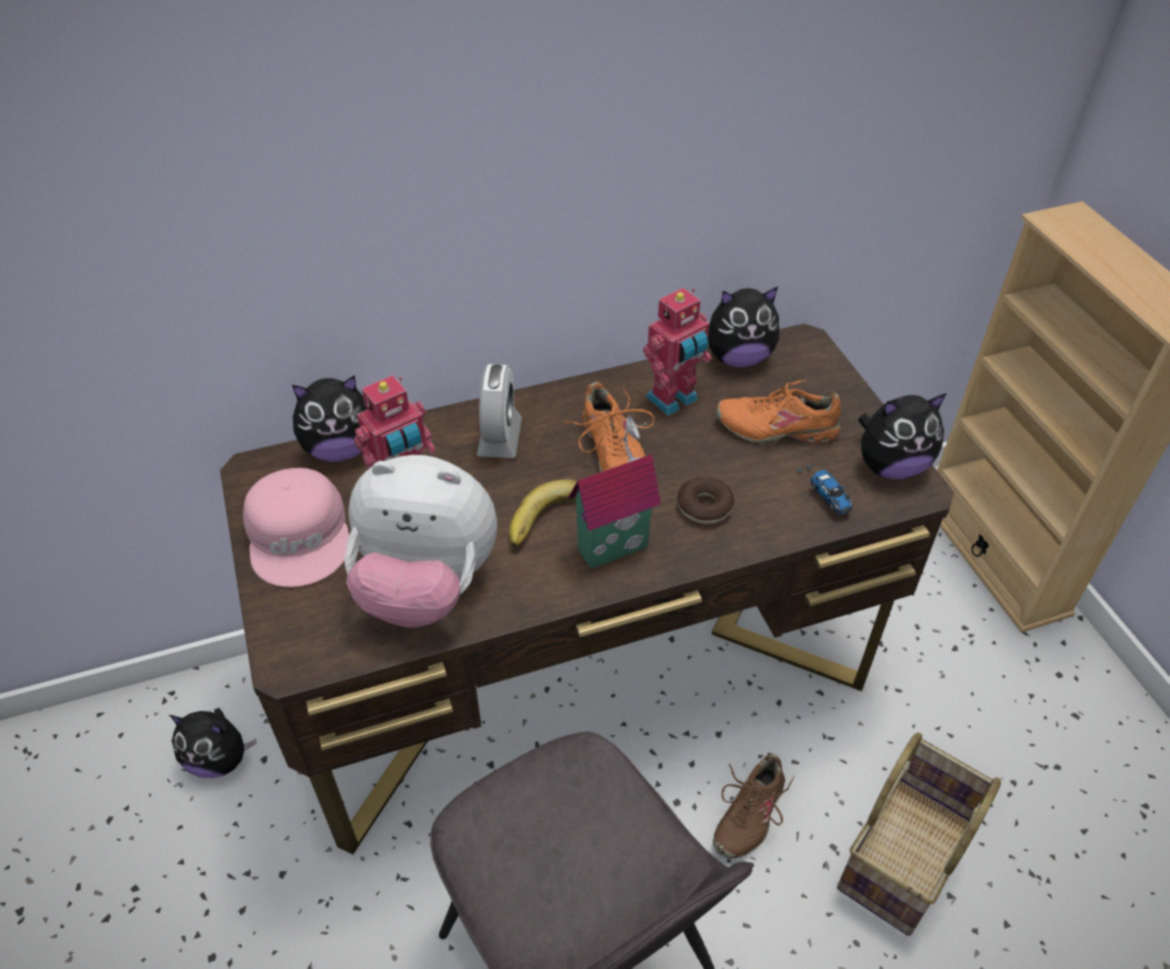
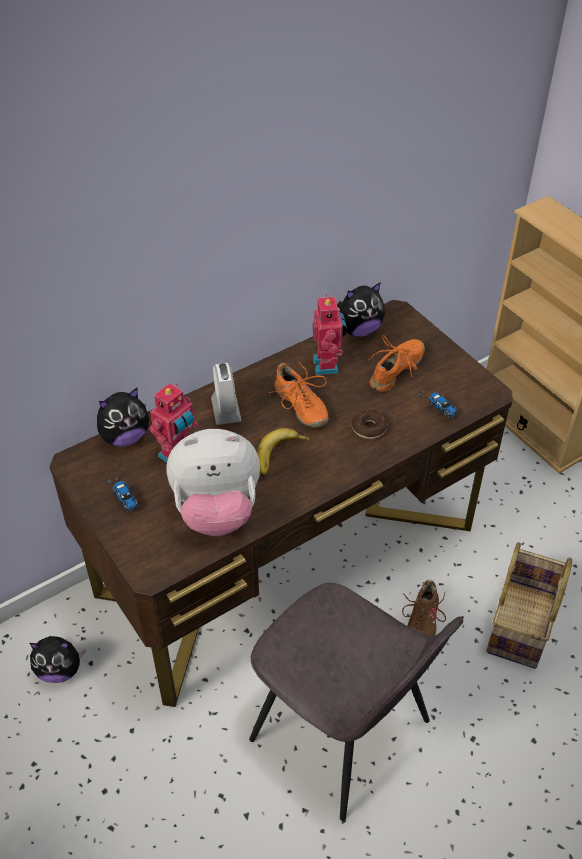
camera: 15 degrees left, 0 degrees up
(300, 535) = (123, 496): pink cap -> toy car
(611, 544) = (320, 463): toy house -> none
(674, 400) = (328, 365): toy robot -> toy robot turned 45 degrees counterclockwise
(776, 428) = (397, 371): orange shoe -> orange shoe turned 135 degrees clockwise
(890, 466) = (471, 382): plush toy -> none

